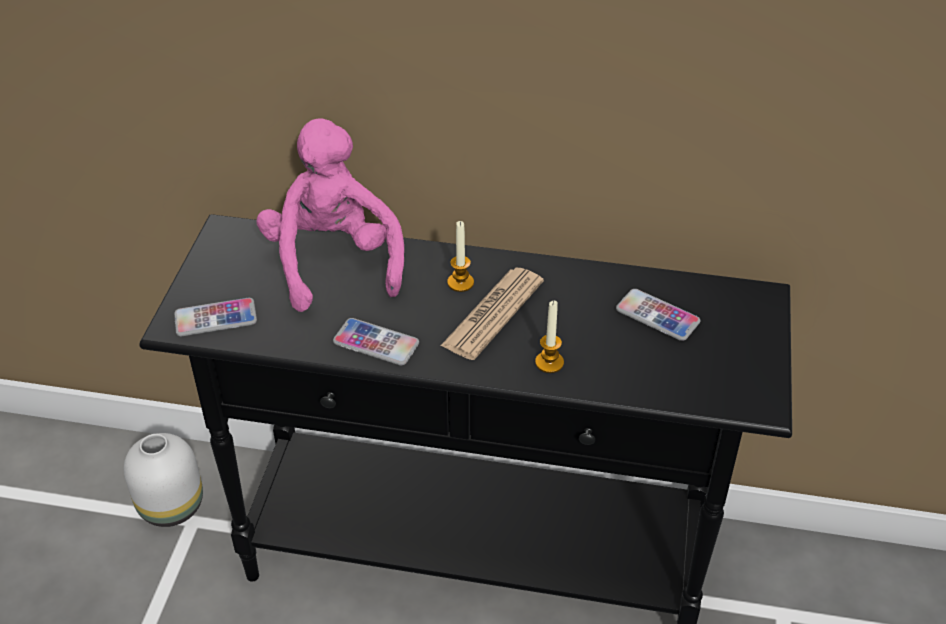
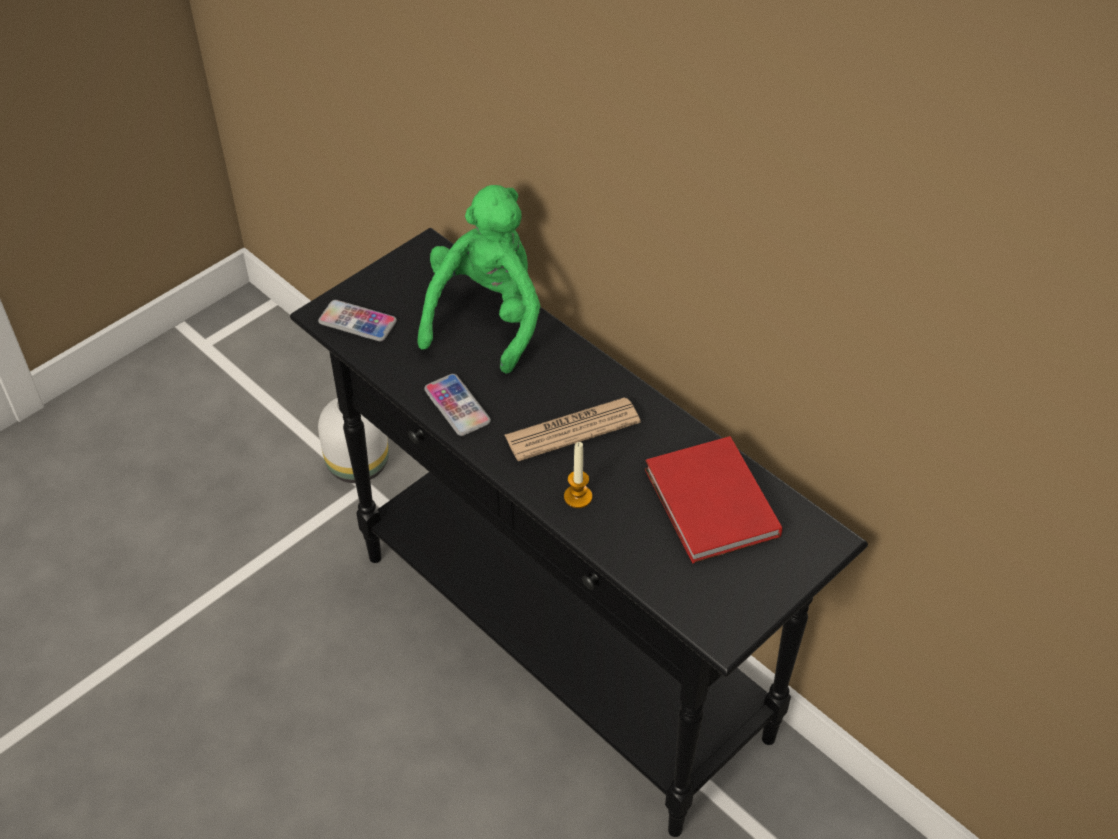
camera: 35 degrees right, 5 degrees up
(333, 262) = (486, 317): pink plush toy -> green plush toy
(460, 283) = (571, 388): candle -> none
(657, 316) = (711, 506): phone -> red book

